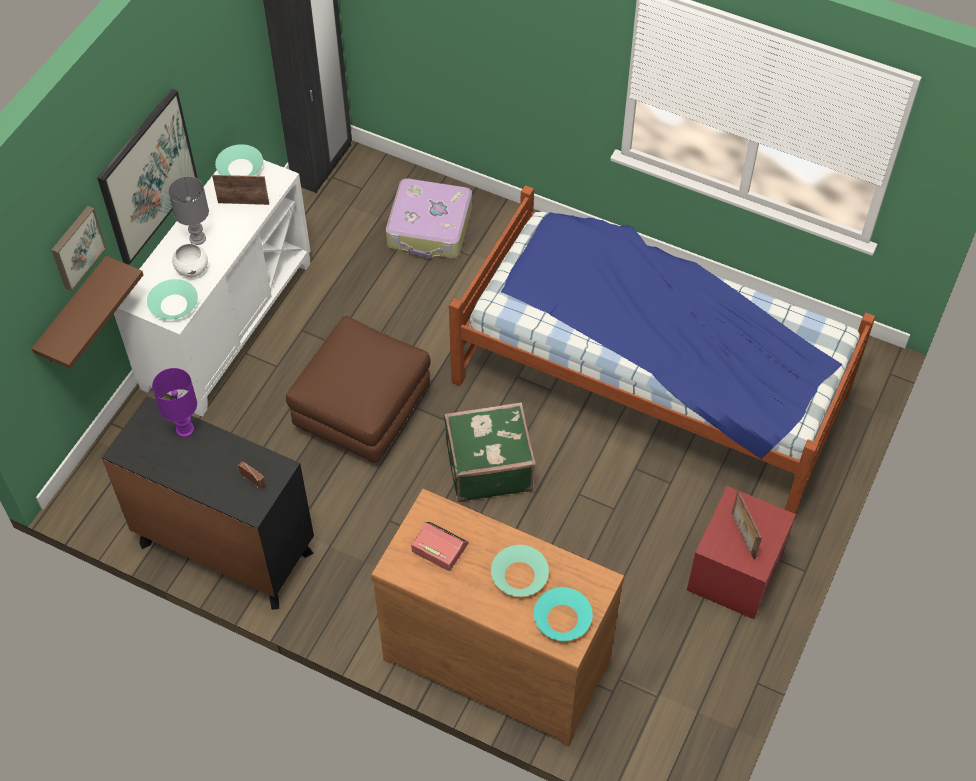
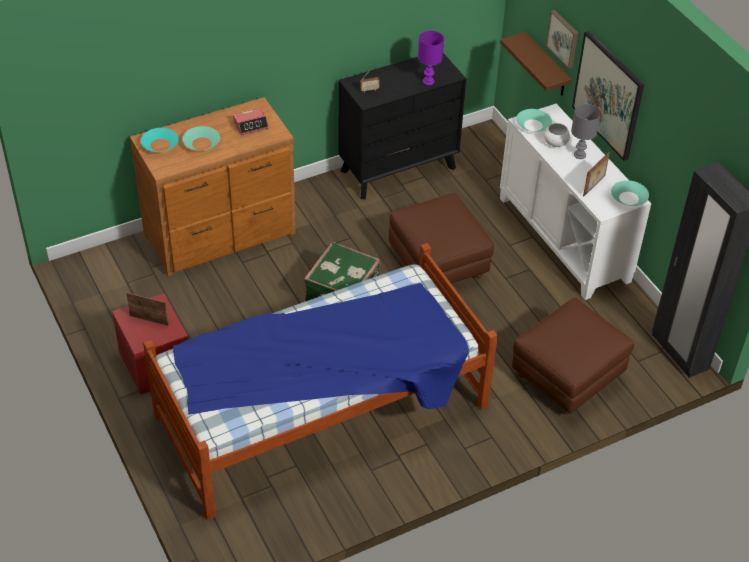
camera: 125 degrees right, 10 degrees down
(430, 228) = (567, 377): suitcase -> brown ottoman

